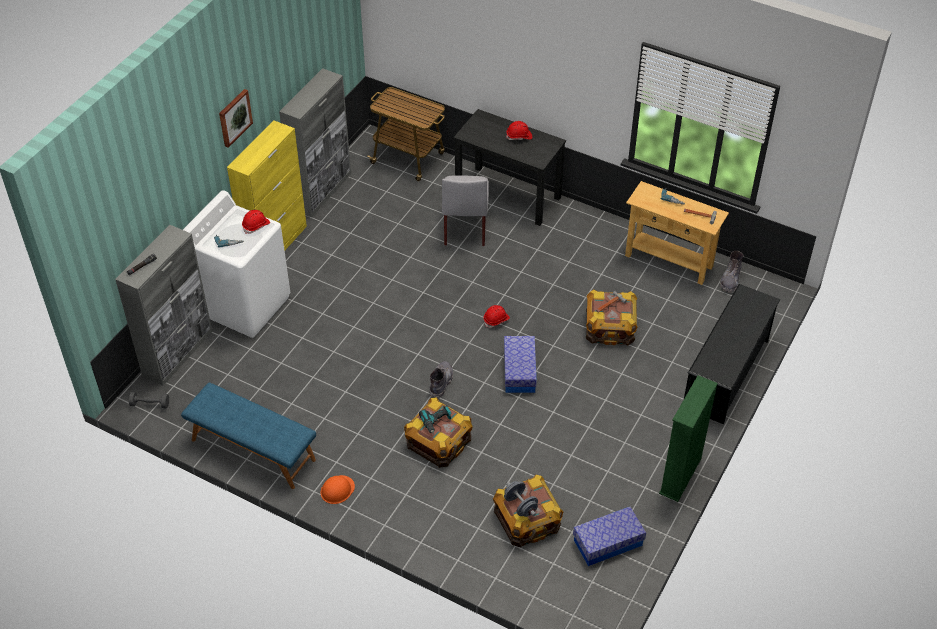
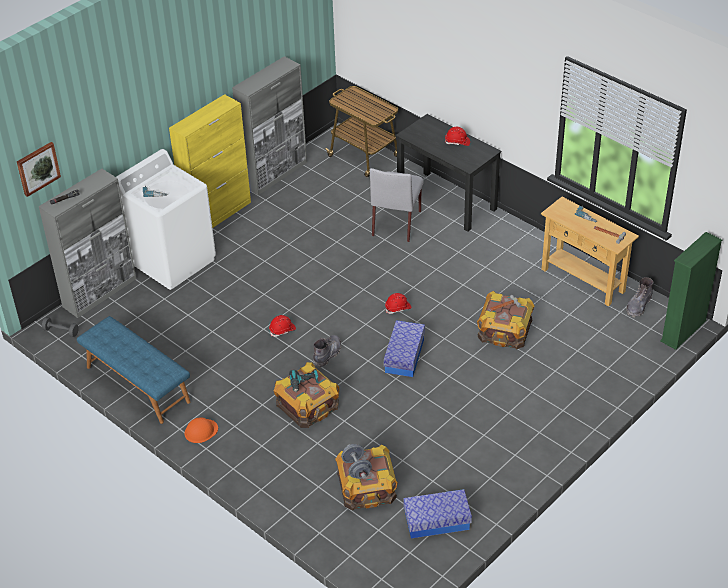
camera: 15 degrees right, 5 degrees down
(234, 117) = (181, 83): picture -> picture (37, 168)
(256, 226) = (184, 184): red hard hat -> red hard hat (282, 330)
(680, 476) = (528, 474): green bookcase -> green bookcase (683, 331)
(726, 374) = (605, 390): black shoe rack -> none

